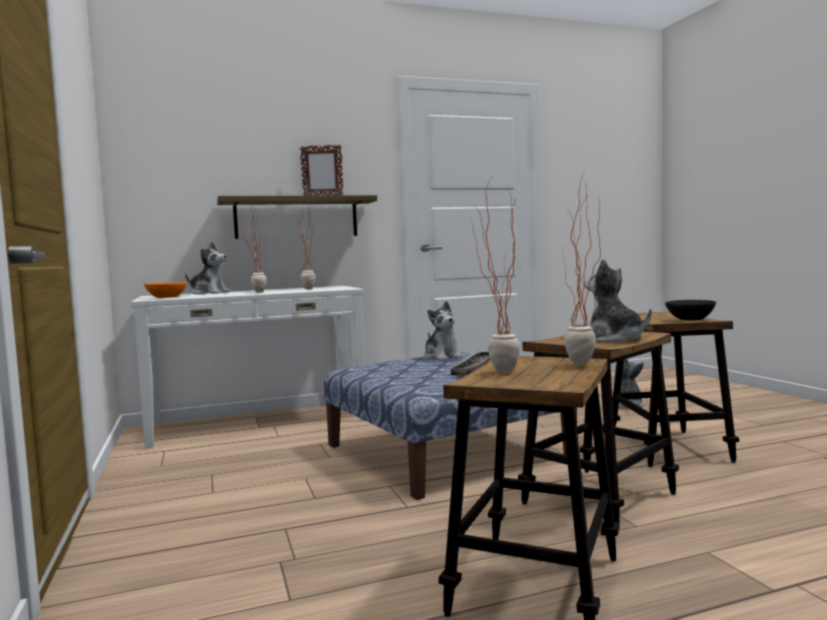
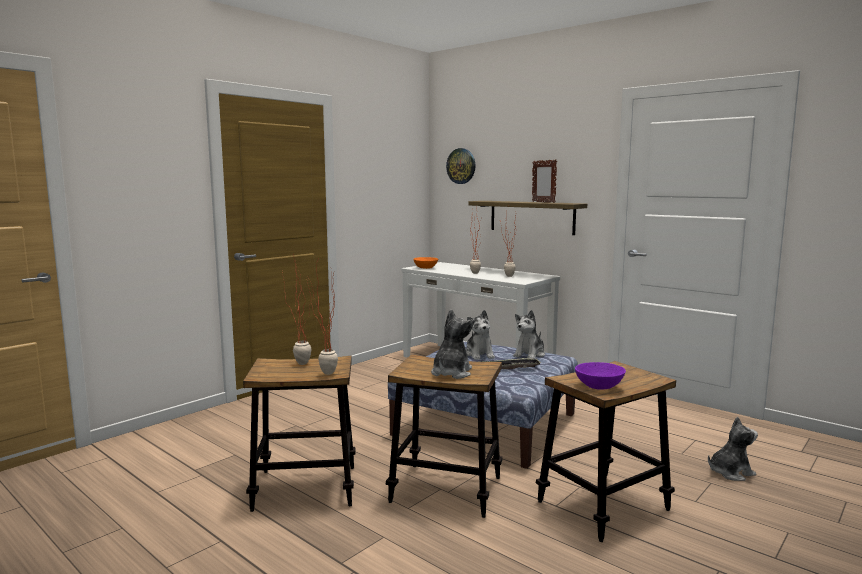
camera: 60 degrees right, 5 degrees up
(170, 150) = (461, 166): none -> wall clock
(209, 293) = (464, 267): plush toy -> plush toy (479, 354)
(690, 319) = (599, 386): black bowl -> purple bowl

